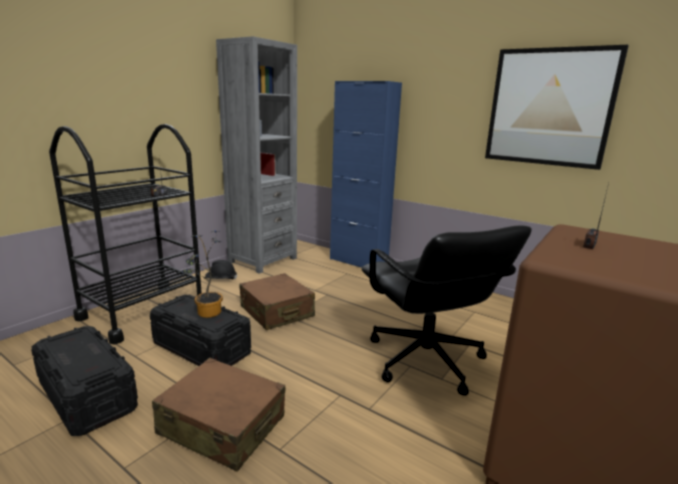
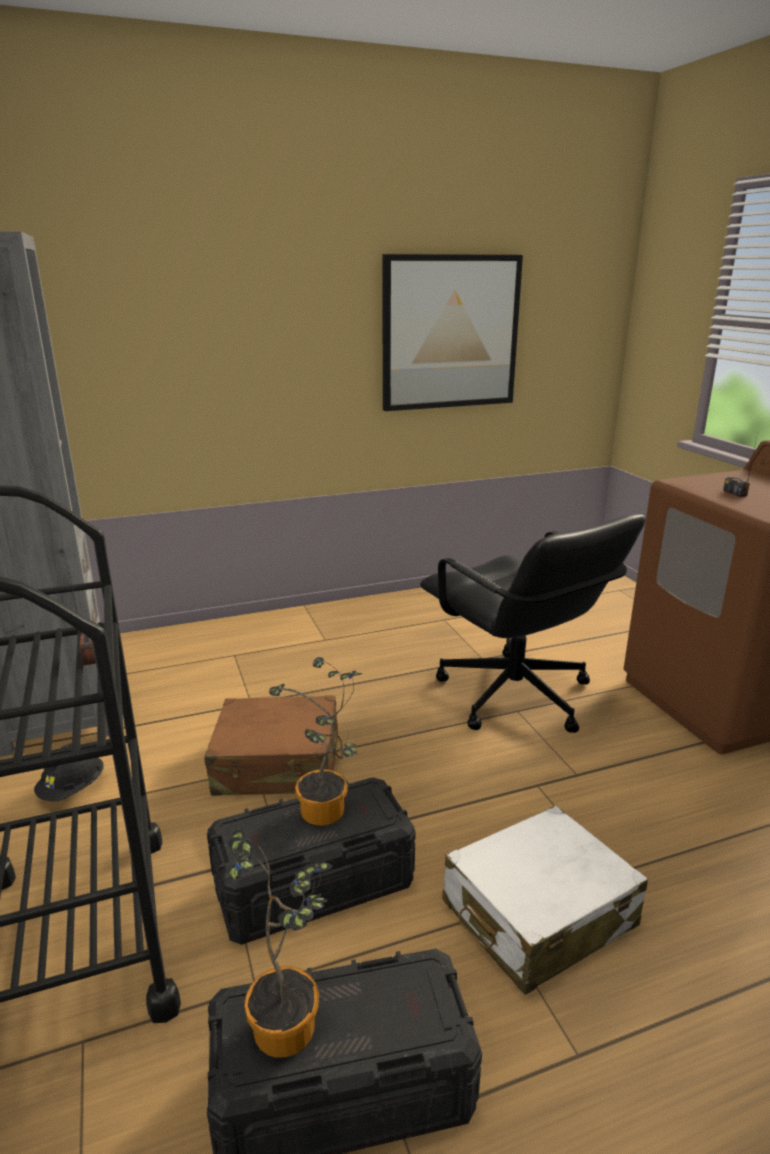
camera: 55 degrees left, 5 degrees up
(76, 343) = (291, 1020): none -> potted plant
(222, 425) = (538, 915): brown suitcase -> white suitcase
(358, 262) = (210, 631): blue cabinet -> none
(425, 361) = (515, 696): black office chair -> black office chair turned 45 degrees clockwise

